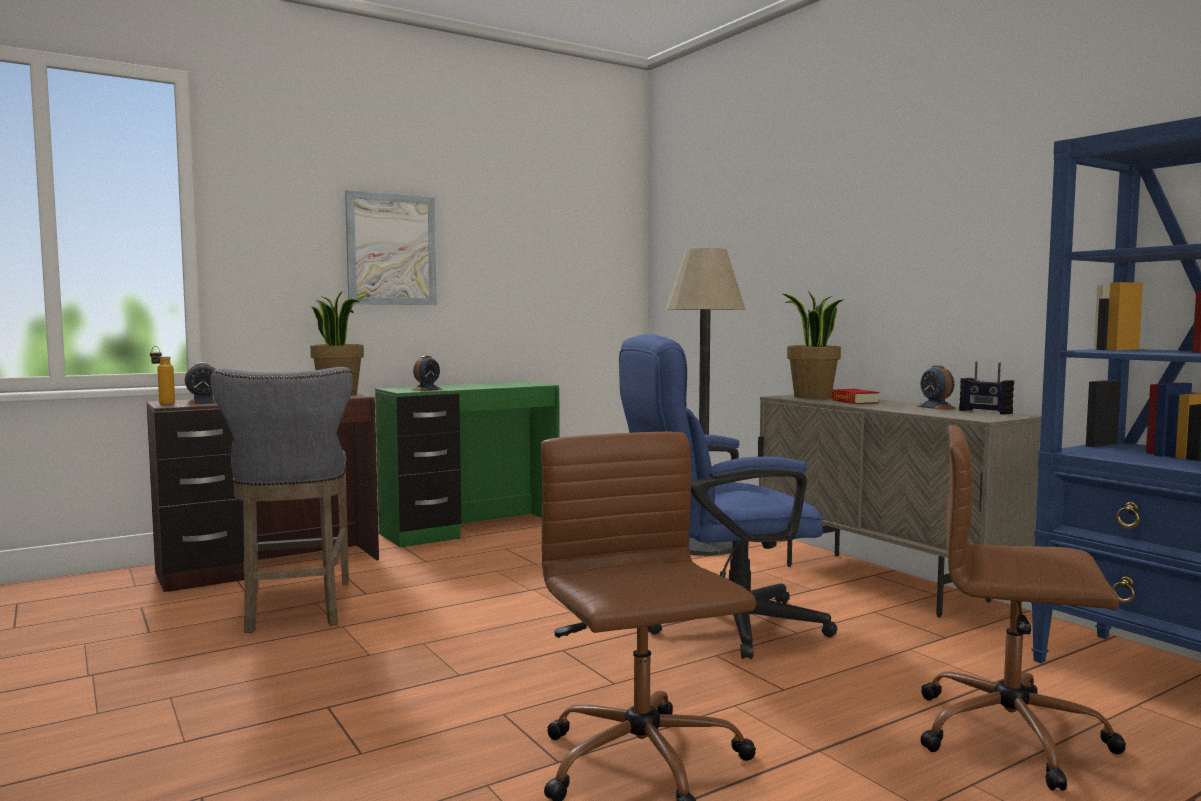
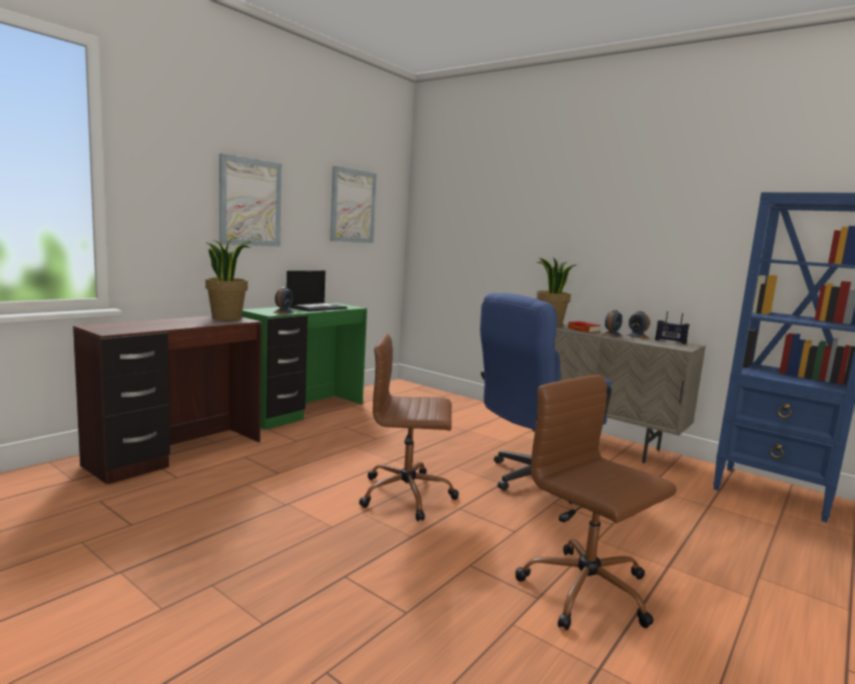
camera: 20 degrees left, 5 degrees up
(163, 404) = (98, 330): bottle -> none
(203, 402) = (133, 328): alarm clock -> alarm clock (611, 335)
(295, 609) = (236, 491): grey stool -> none
(486, 385) = (316, 307): none -> laptop
(552, 247) = (353, 206): none -> picture
(702, 545) = (469, 417): floor lamp -> none
(1013, 735) = (748, 541): brown office chair -> brown office chair (408, 495)

